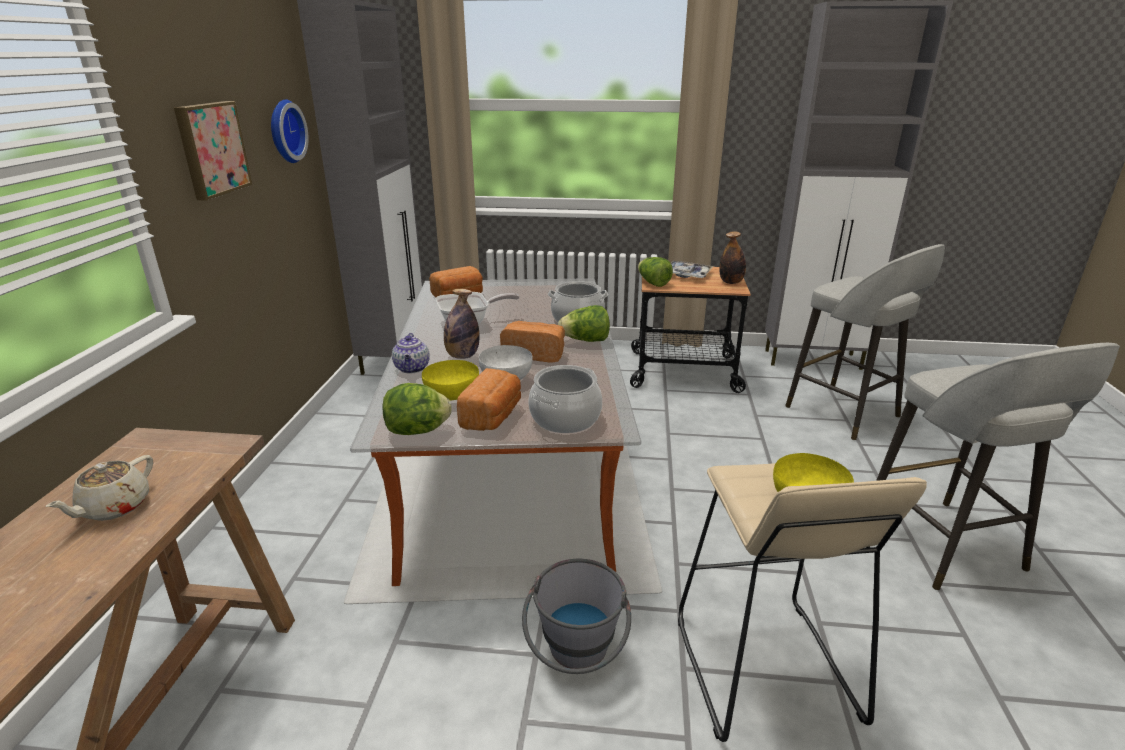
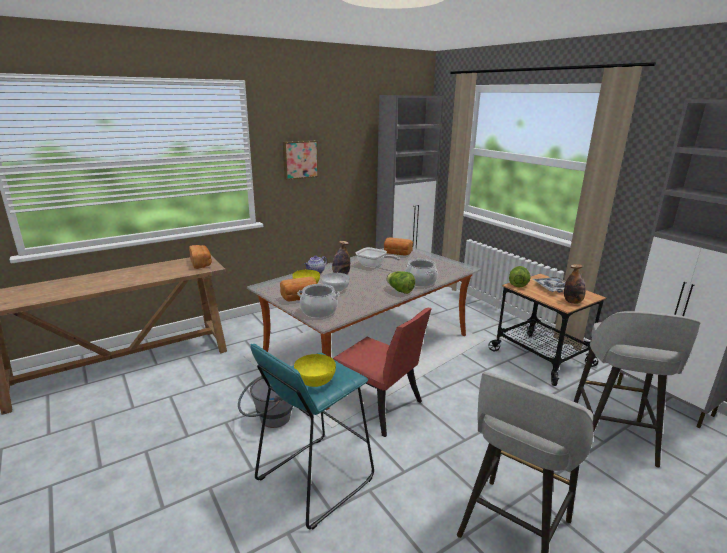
camera: 50 degrees right, 5 degrees down
(114, 507) = (168, 270): beige teapot -> none
(284, 131) = (354, 155): wall clock -> none
(418, 431) = (271, 291): lettuce -> none
(535, 354) = (367, 286): bread -> bread (201, 264)
(657, 527) = (378, 407): none -> red chair
(763, 669) = (314, 479): beige stool -> turquoise stool

